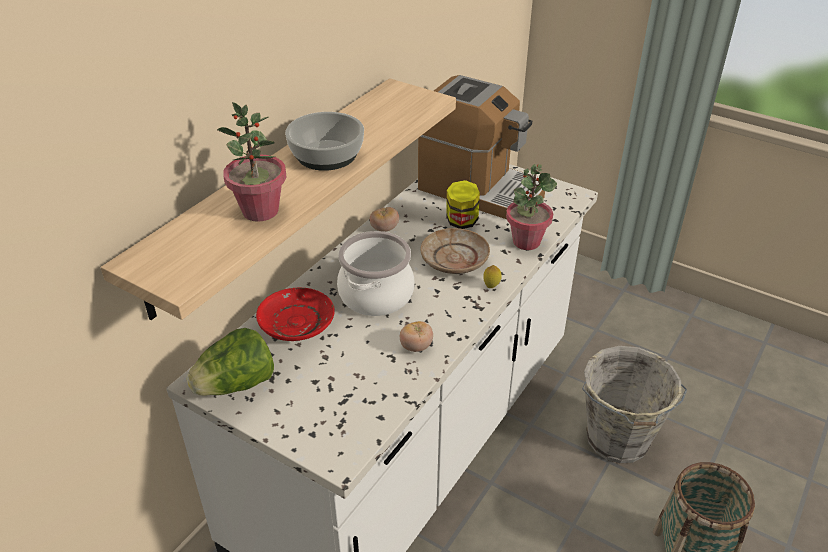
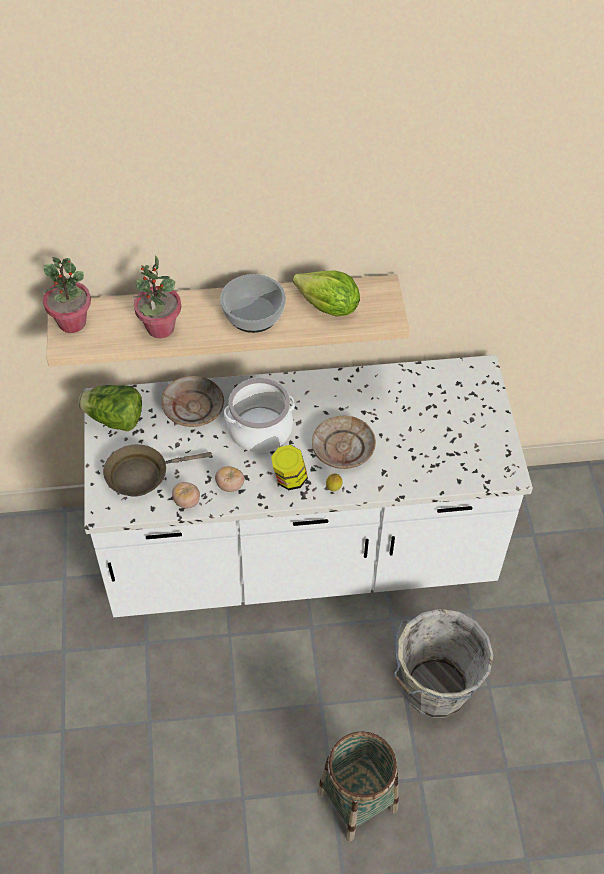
camera: 50 degrees right, 15 degrees up
(296, 322) = (193, 407): red plate -> beige plate
(330, 402) = (142, 475): none -> brown frying pan
(377, 118) = (328, 307): none -> lettuce
(384, 229) = (336, 384): tomato -> tomato (187, 501)
(461, 222) = (393, 424): jar -> jar (289, 479)
(480, 189) = (449, 408): coffee machine -> none
(526, 241) = (409, 478): potted plant -> potted plant (72, 322)

